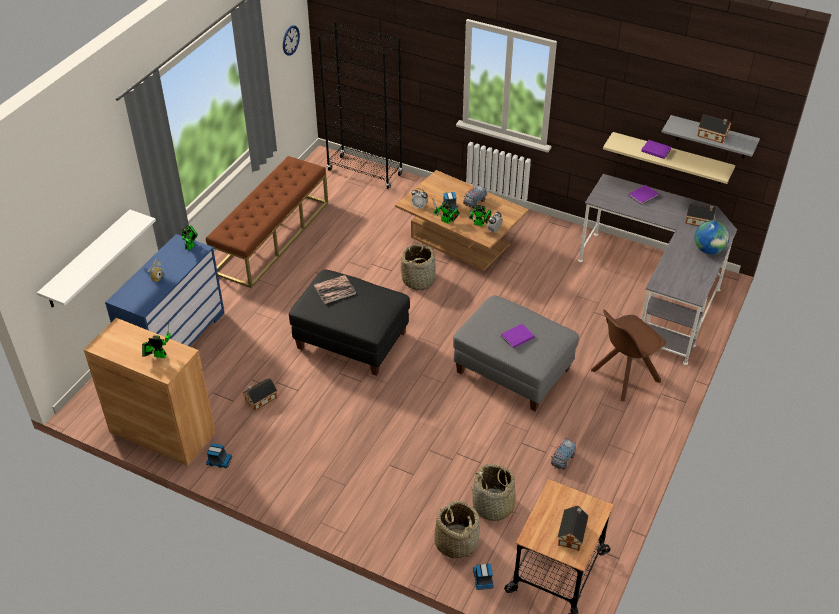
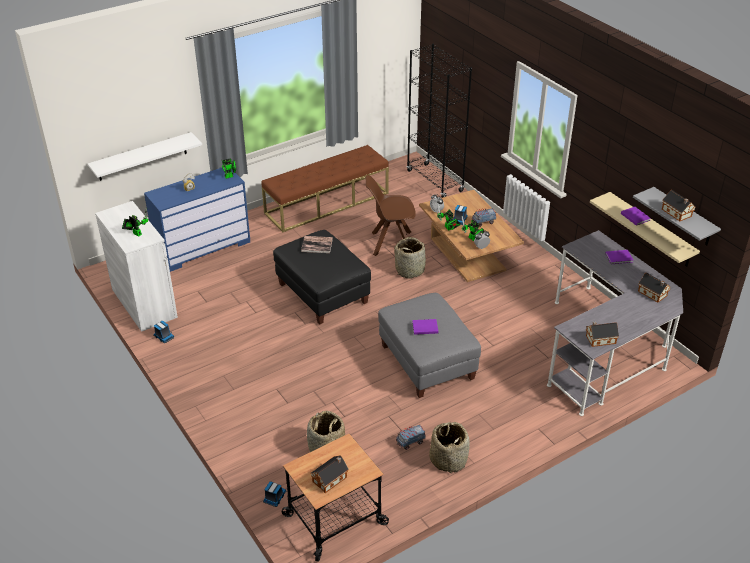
camera: 30 degrees right, 5 degrees down
(162, 432) = (144, 303): brown cabinet -> white cabinet
(259, 399) = (225, 308): toy house -> toy house (599, 339)
(290, 40) = (394, 50): wall clock -> none
(456, 542) = (277, 463): basket -> basket (448, 459)
(623, 376) = (516, 403): brown chair -> brown chair (390, 243)
(708, 250) = (640, 318): globe -> none

